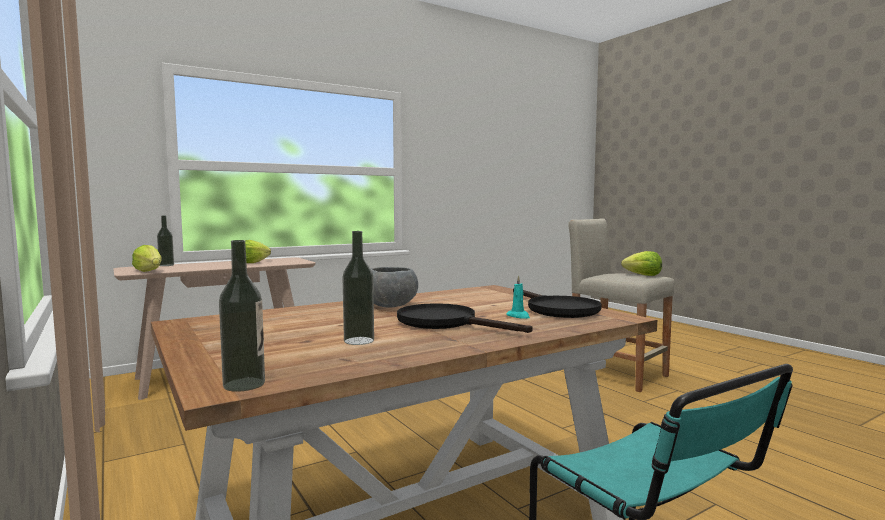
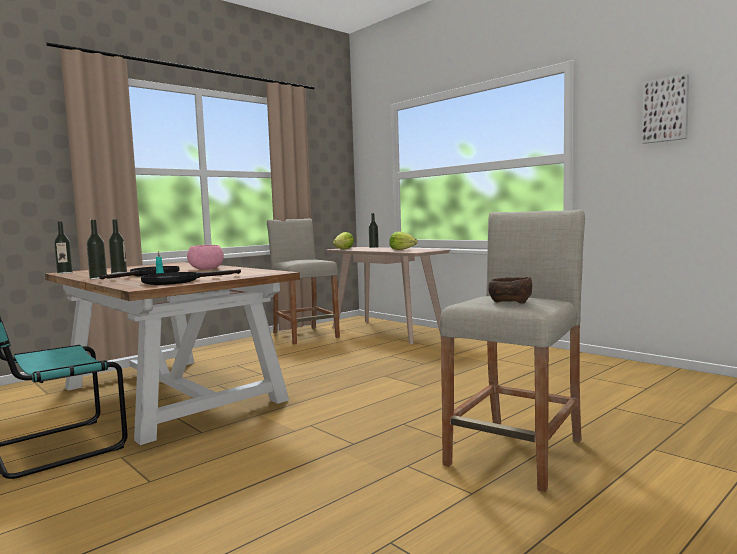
camera: 80 degrees right, 0 degrees up
(155, 418) = (305, 335): none -> beige stool
(391, 306) = (206, 269): grey bowl -> pink bowl
(458, 344) = (98, 278): none -> bottle
(459, 149) = (666, 110): none -> picture
(643, 275) = (509, 302): lettuce -> brown bowl

